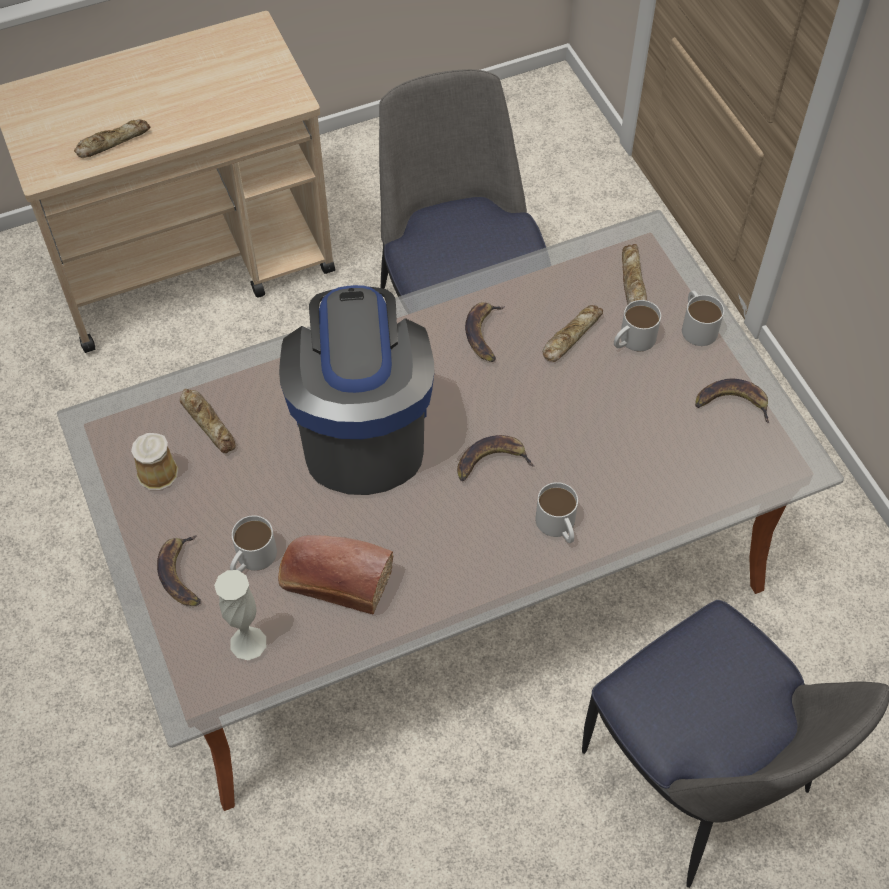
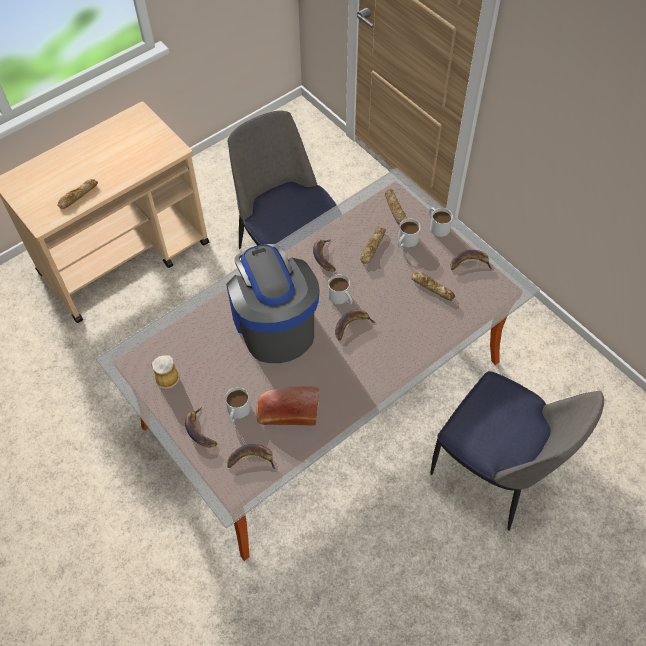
camera: 15 degrees left, 0 degrees up
(209, 423) = (187, 343): bread -> bread (432, 287)
(248, 643) = (251, 459): white vase -> banana
(558, 526) = (399, 352): white mug -> white mug (341, 298)

